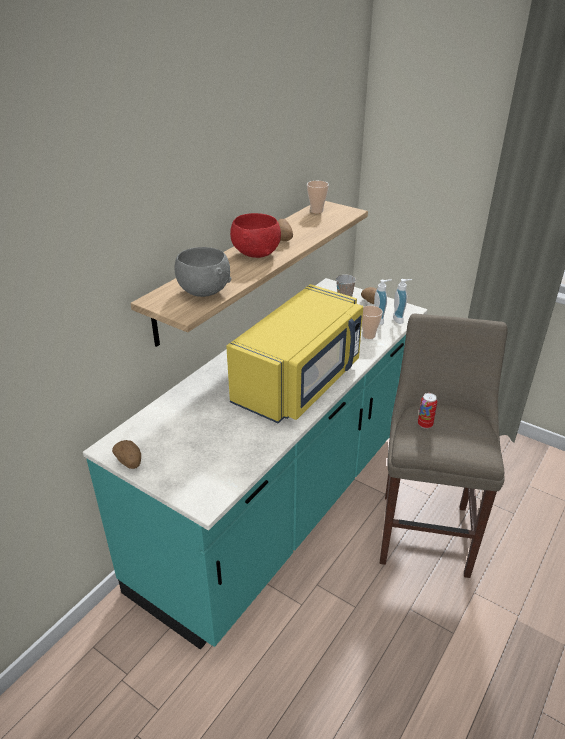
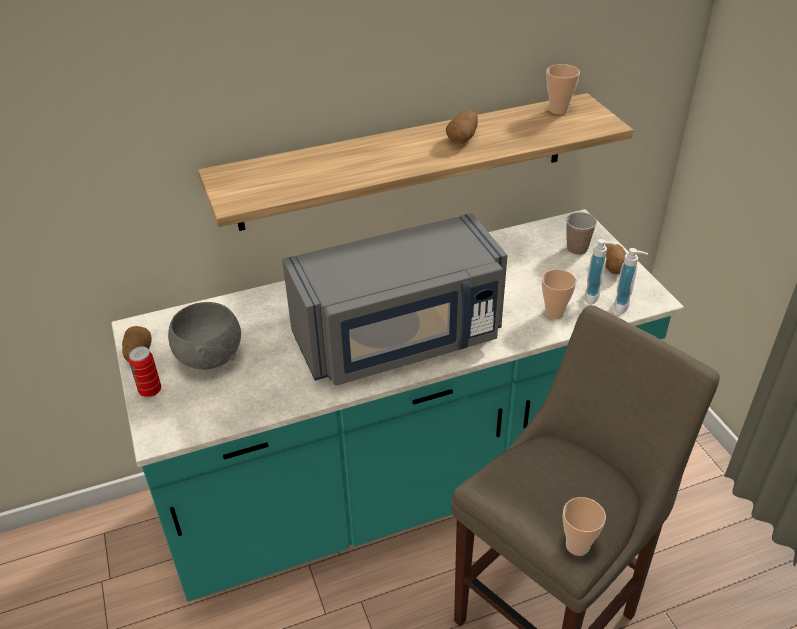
camera: 35 degrees right, 5 degrees up
(203, 291) = (284, 181): grey bowl -> grey bowl (210, 357)
(256, 253) = (404, 150): red bowl -> none
(300, 382) = (400, 340): yellow microwave -> grey microwave
(425, 424) = (533, 469): can -> can (150, 391)
(484, 450) = (577, 546): none -> cup

